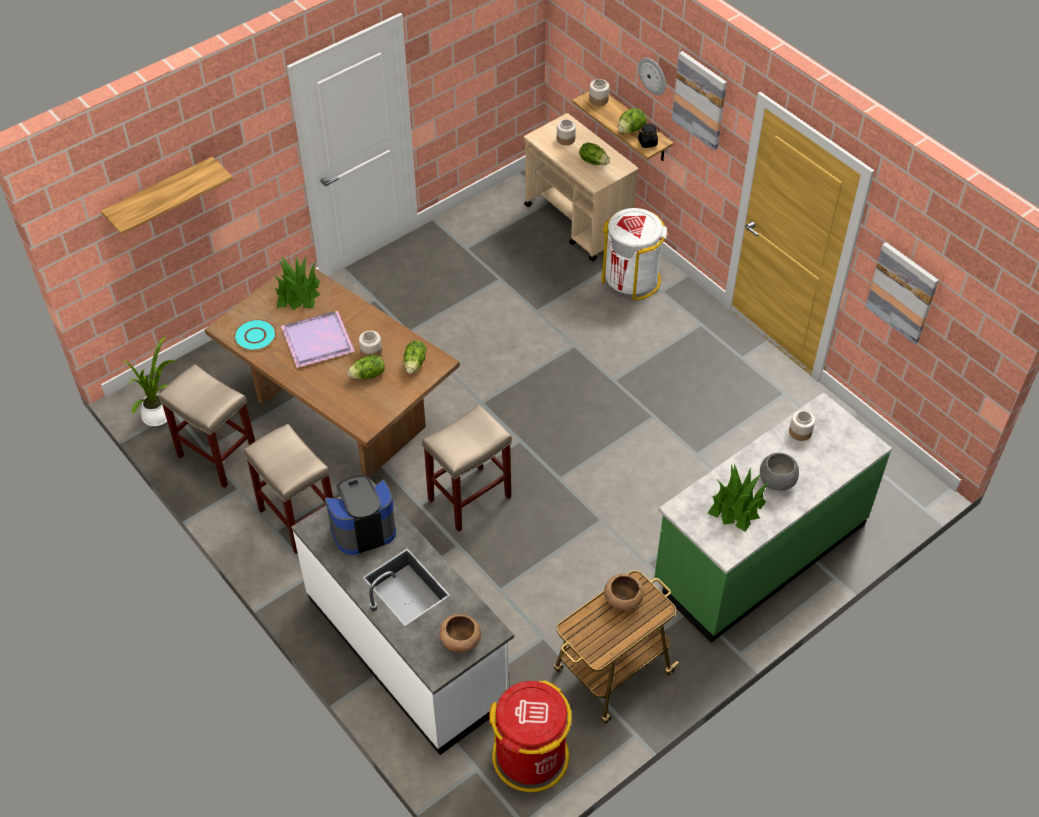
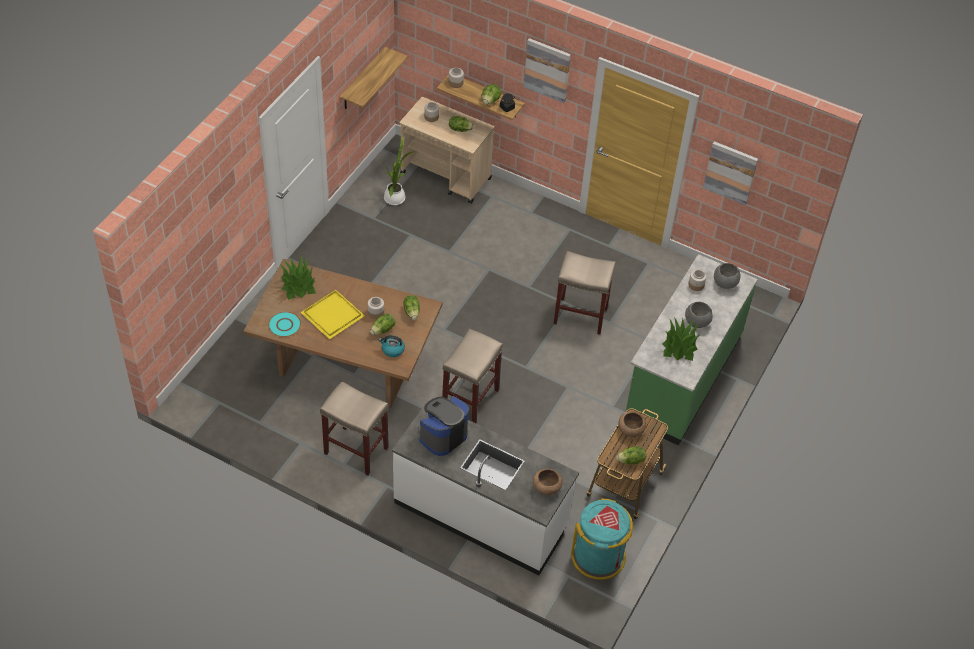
camera: 25 degrees left, 0 degrees up
(159, 414) = (209, 407): potted plant -> potted plant (395, 197)
(160, 195) = (192, 238): shelf -> shelf (362, 80)
(217, 456) = (271, 425): beige stool -> beige stool (579, 316)
(318, 339) = (332, 314): purple tray -> yellow tray
(366, 403) = (392, 350): none -> kettle
(531, 757) = (599, 556): red trash can -> turquoise trash can
(602, 642) = (631, 461): none -> lettuce
(631, 278) = (505, 209): white trash can -> none
(653, 75) = (502, 58): wall clock -> none
(842, 441) = (725, 283): none -> grey bowl

